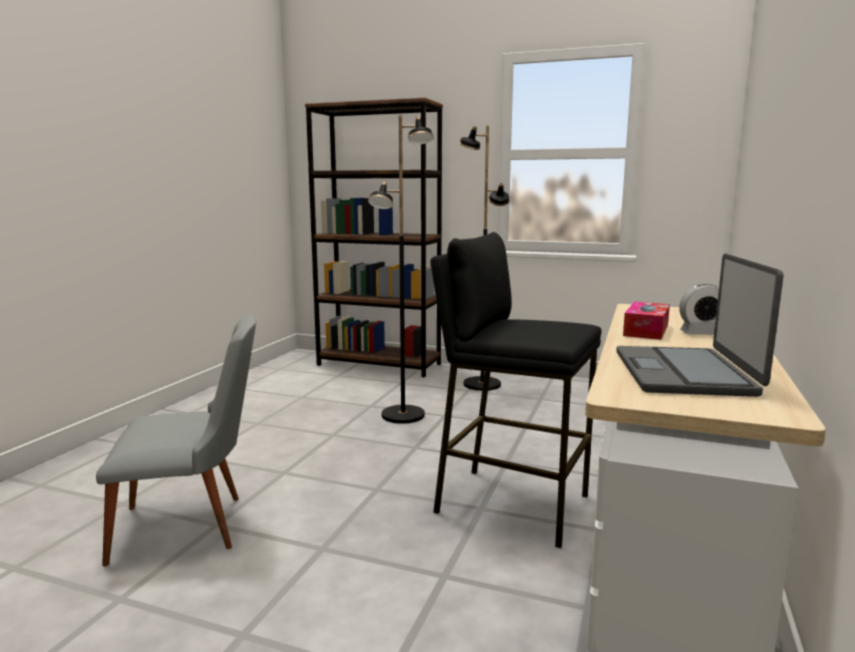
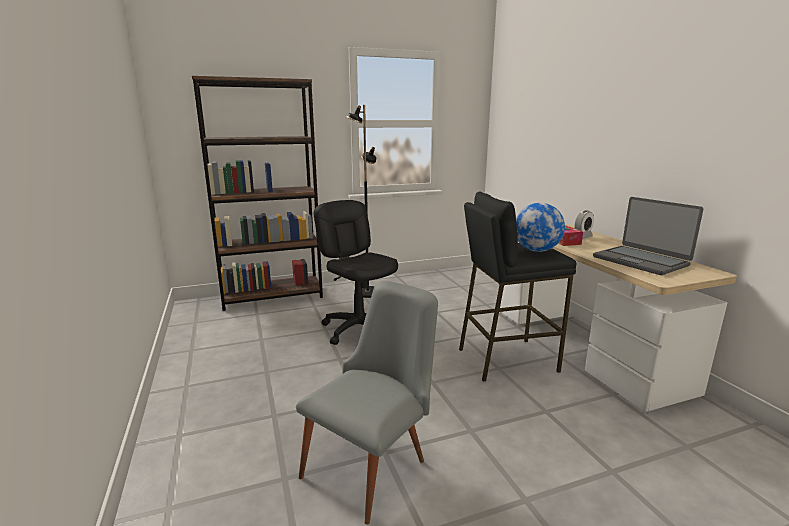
camera: 40 degrees left, 5 degrees up
(403, 416) = (359, 329): black floor lamp -> black office chair
(541, 329) = (536, 250): none -> globe

